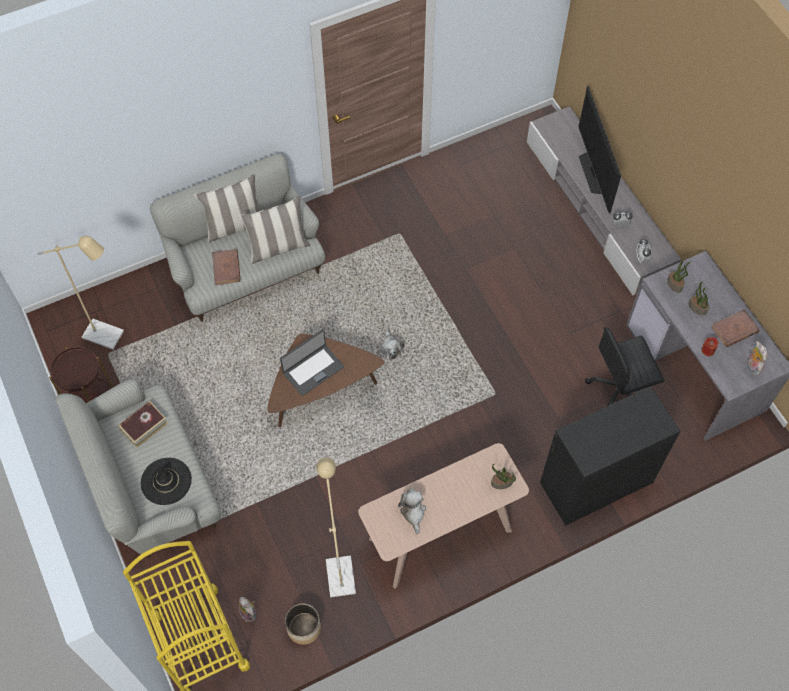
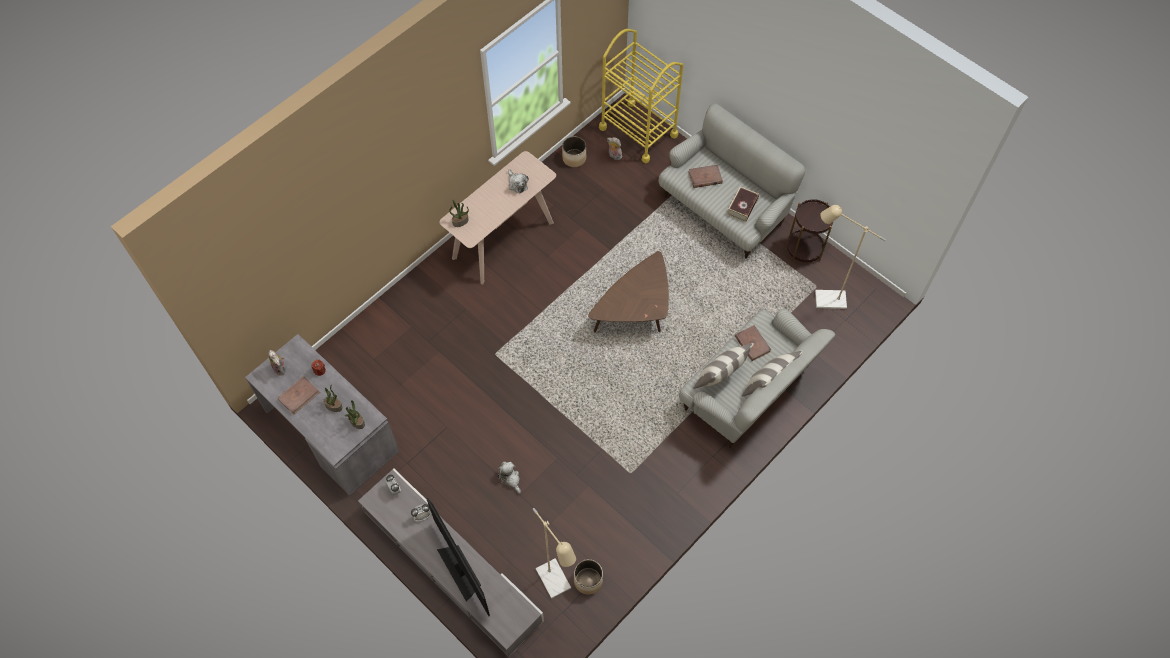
camera: 160 degrees right, 0 degrees up
(166, 481) = (705, 177): black hat -> brown book
(313, 369) = (641, 292): laptop -> none
(339, 568) = (566, 198): beige floor lamp -> beige floor lamp (556, 584)
(391, 348) = (594, 364): plush toy -> plush toy (510, 479)
(475, 161) = (588, 581): none -> planter
(596, 482) = (396, 311): black cabinet -> none
(620, 391) = (392, 389): black office chair -> none

